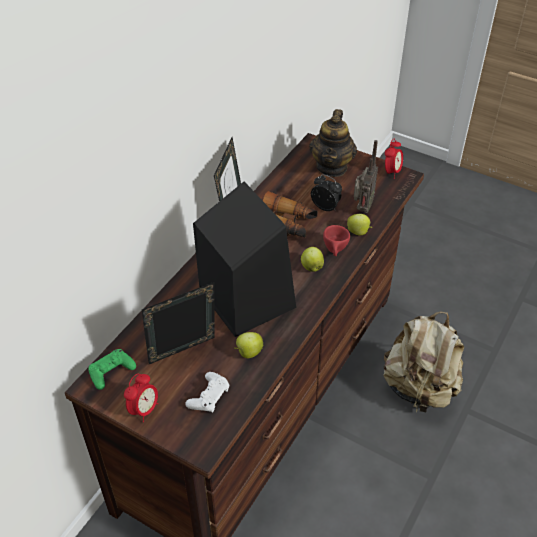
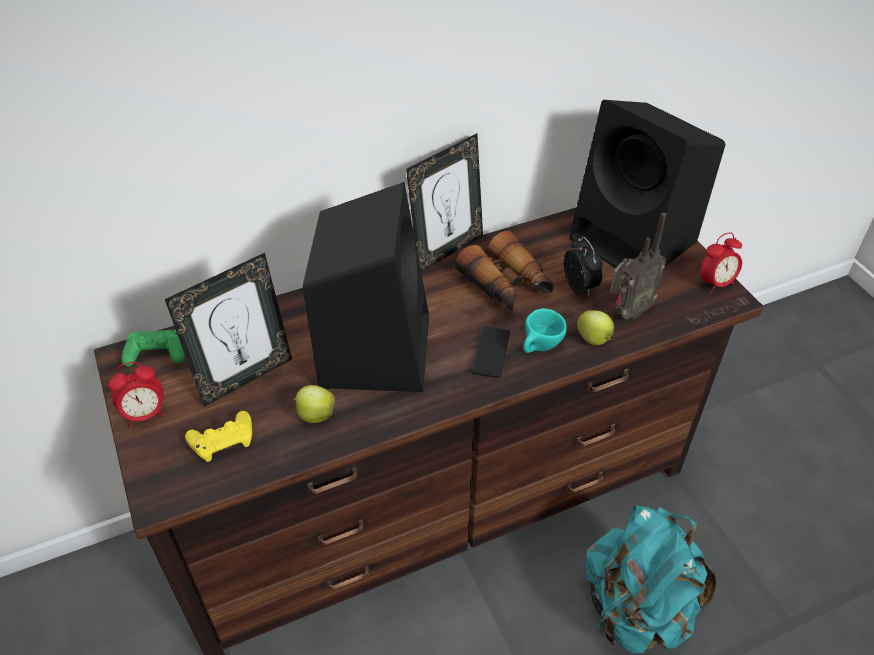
camera: 35 degrees right, 0 degrees up
(184, 355) = (245, 377): picture frame -> picture frame turned 135 degrees clockwise
(209, 396) = (223, 440): white game controller -> yellow game controller
(311, 267) = (491, 352): apple -> phone
(332, 167) = (636, 242): teapot -> black speaker
(335, 252) = (539, 349): red cup -> turquoise cup
(419, 388) = (636, 608): beige backpack -> turquoise backpack

